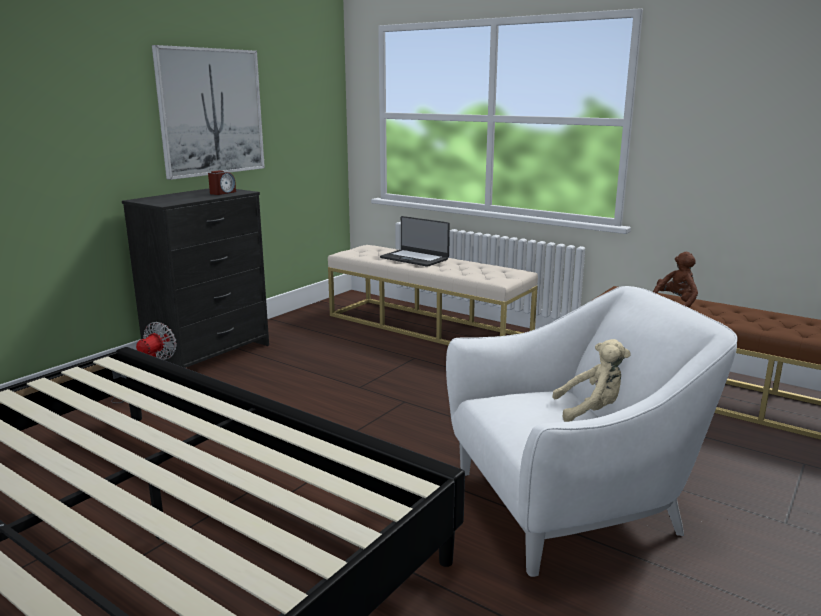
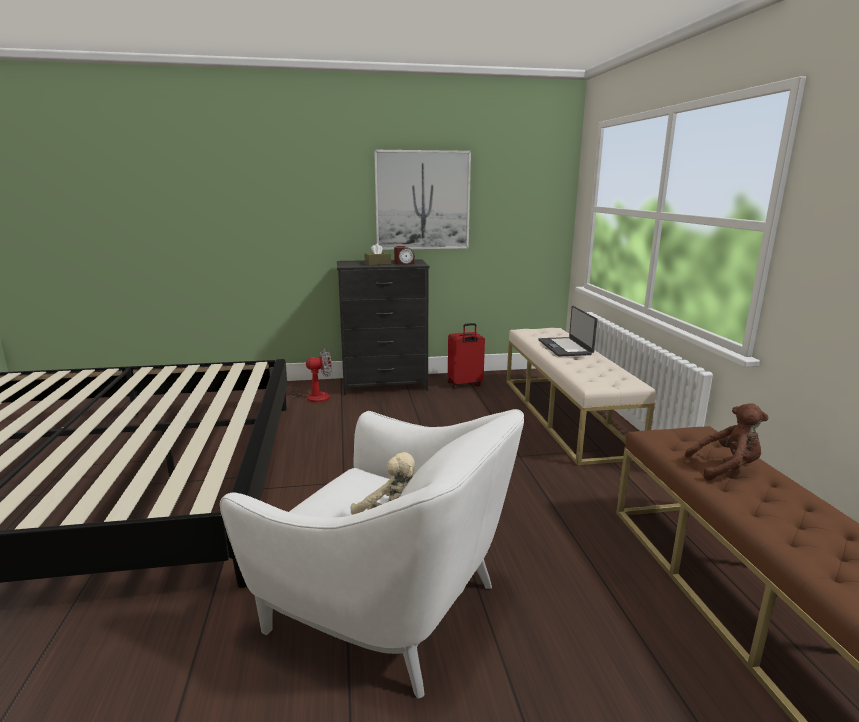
camera: 45 degrees right, 0 degrees up
(193, 197) = (377, 264): none -> brown tissue box
(294, 329) = (465, 384): none -> red suitcase

